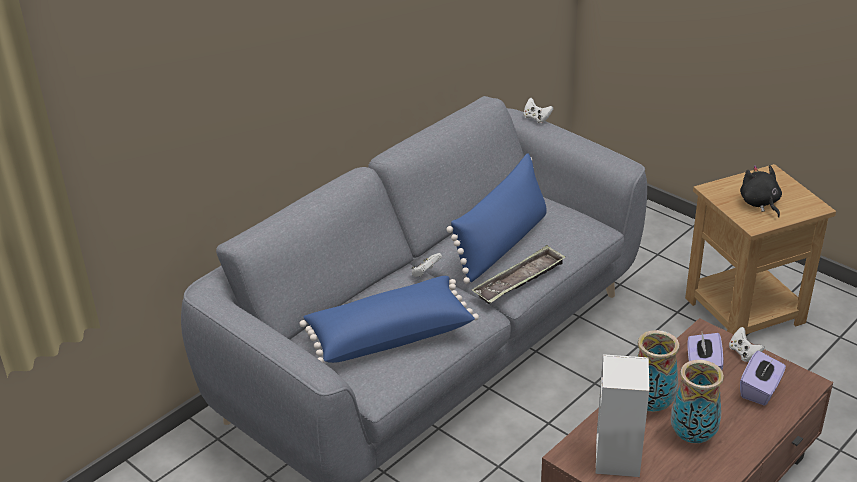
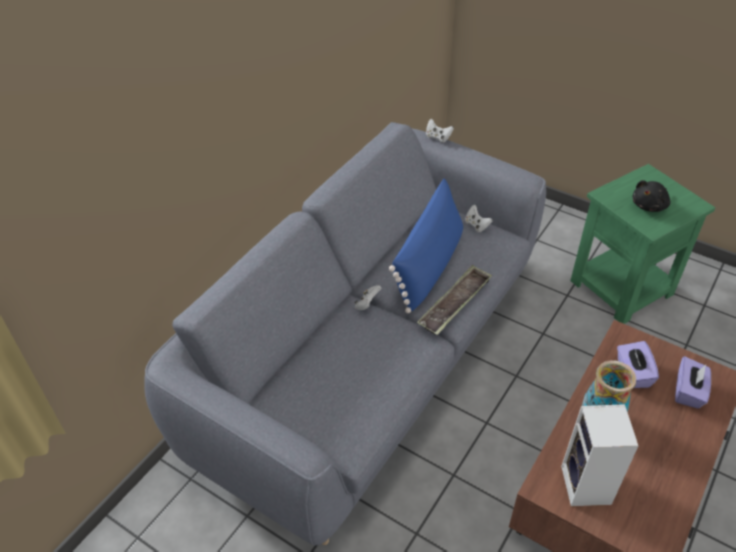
camera: 10 degrees left, 10 degrees up
(389, 334) = (349, 379): blue pillow -> none
(693, 436) = (646, 451): vase -> none
(743, 311) = (620, 288): brown side table -> green side table
(743, 353) = (662, 353): white game controller -> white game controller (476, 225)
(760, 203) = (649, 206): black plush toy -> black plush toy turned 105 degrees counterclockwise

